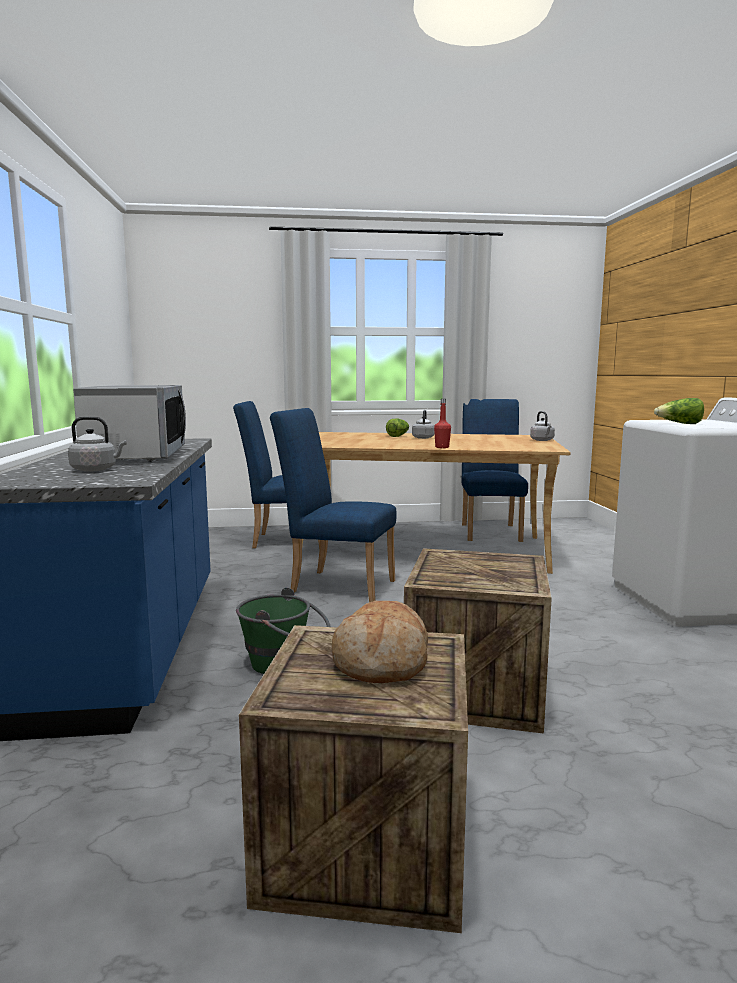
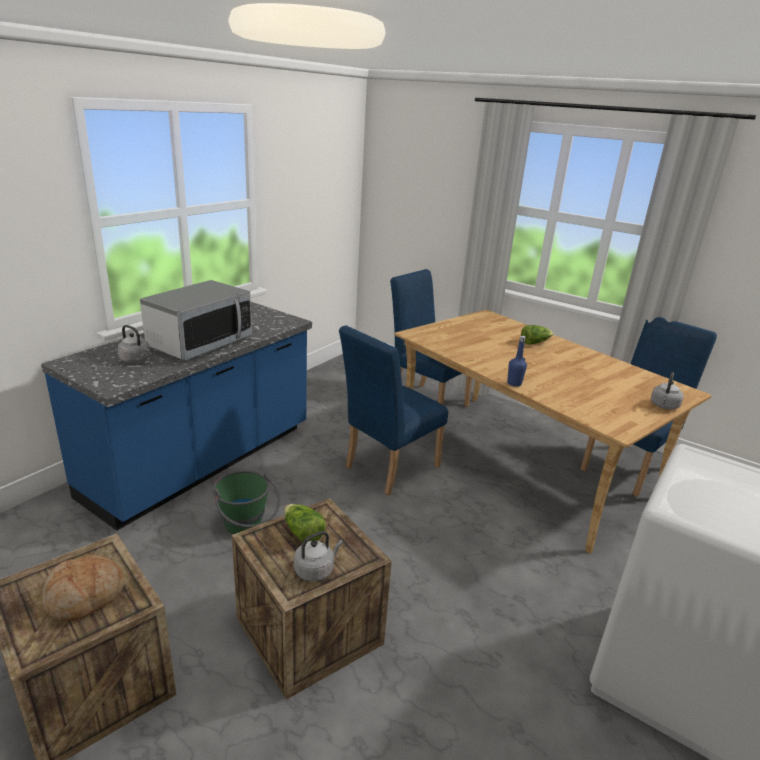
camera: 40 degrees right, 15 degrees up
(336, 584) = (387, 469): blue chair -> blue chair turned 105 degrees counterclockwise
(423, 437) = (549, 355): grey kettle -> grey kettle (316, 570)
(442, 447) = (514, 383): red bottle -> blue bottle
(679, 424) = (697, 485): lettuce -> lettuce (303, 533)

